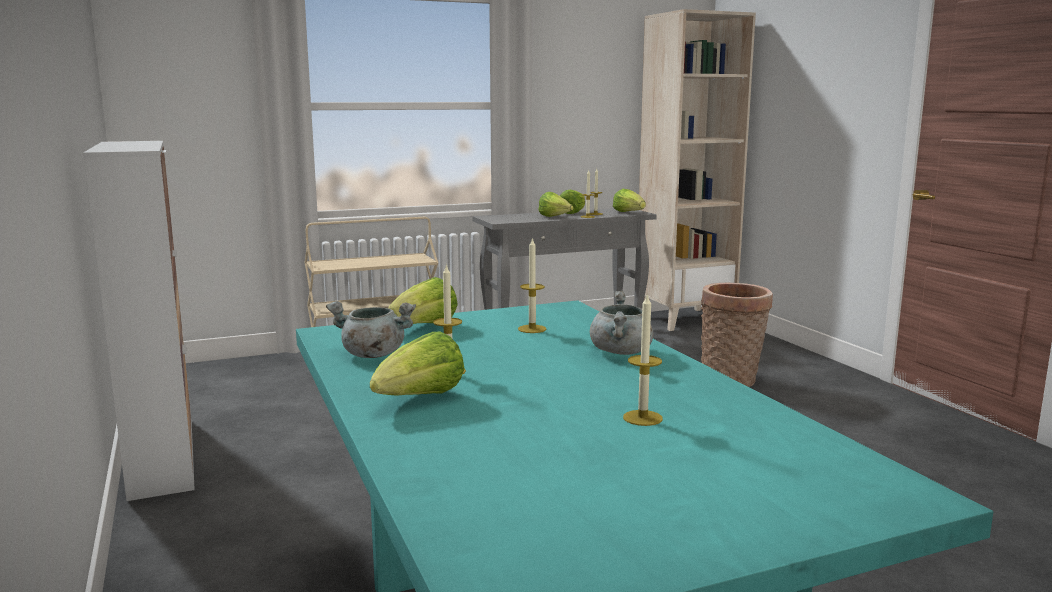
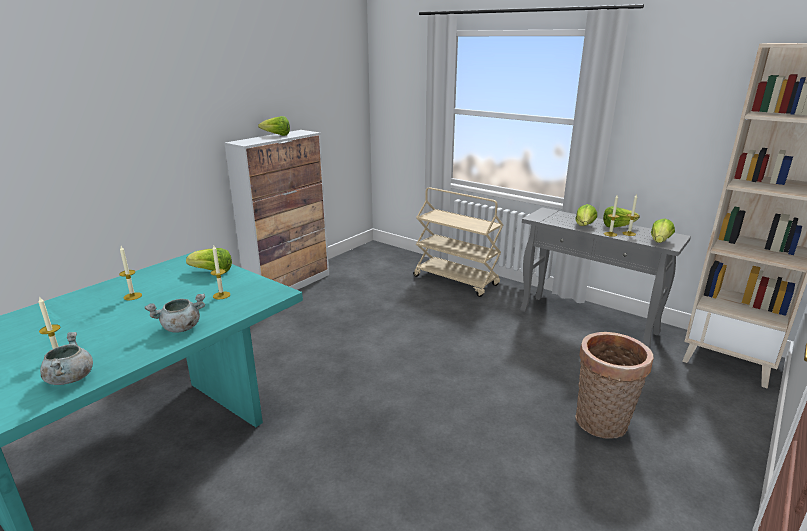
camera: 60 degrees right, 10 degrees up
(372, 354) = (157, 275): grey cooking pot -> grey cooking pot (70, 378)
(420, 399) = (88, 301): lettuce -> lettuce (277, 135)

